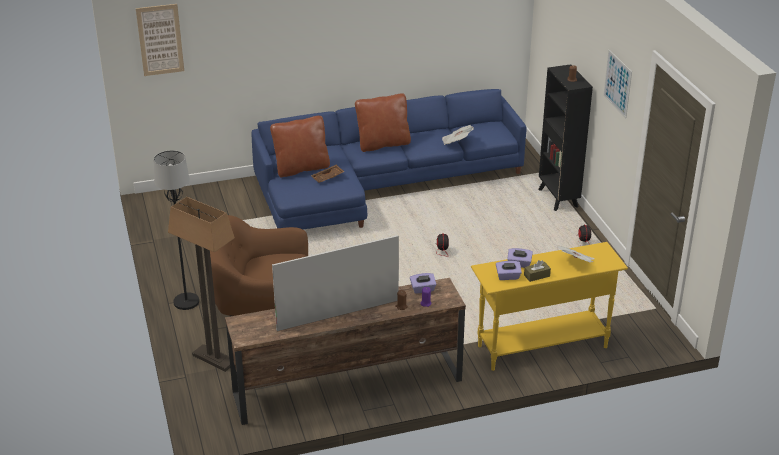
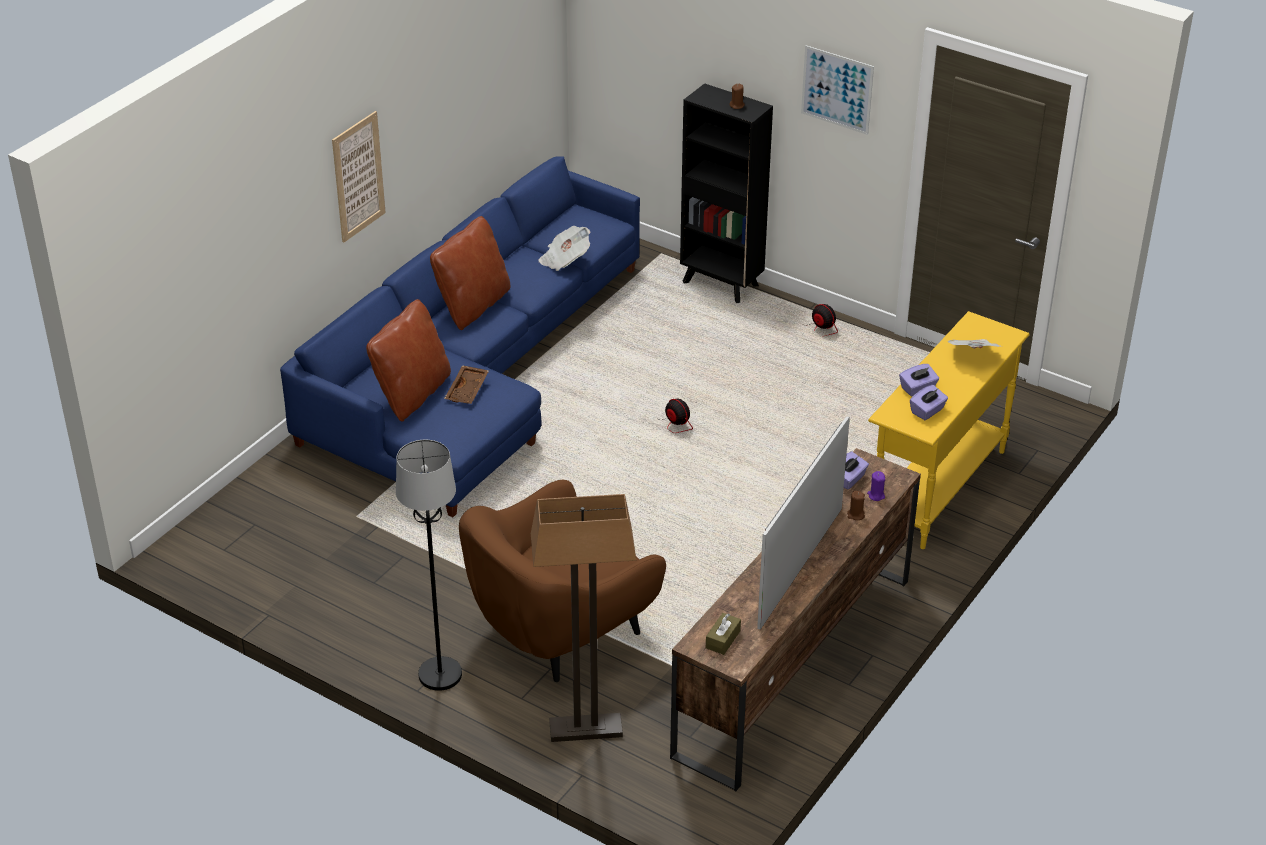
camera: 40 degrees left, 5 degrees up
(160, 40) = (147, 278): picture -> picture (358, 176)
(536, 276) = (955, 393): brown tissue box -> brown tissue box (723, 639)

